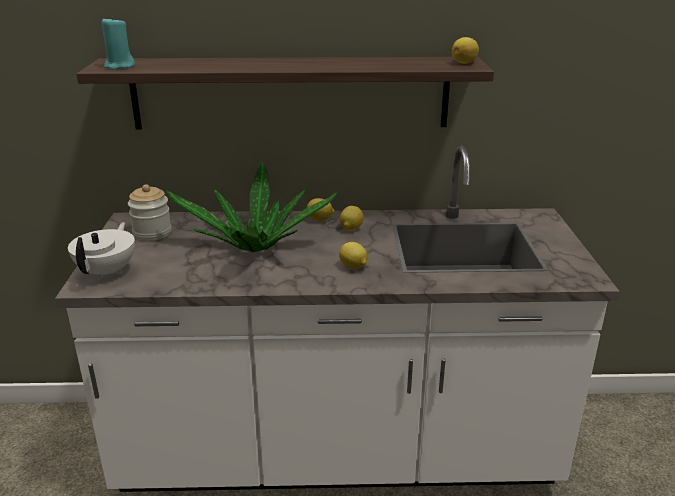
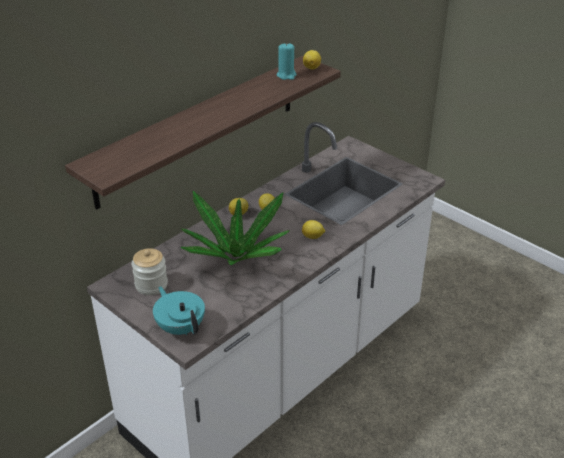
camera: 45 degrees left, 10 degrees up
(108, 271) = (181, 327): white teapot -> turquoise teapot
(119, 66) = (113, 167): turquoise candle -> turquoise candle (286, 75)

